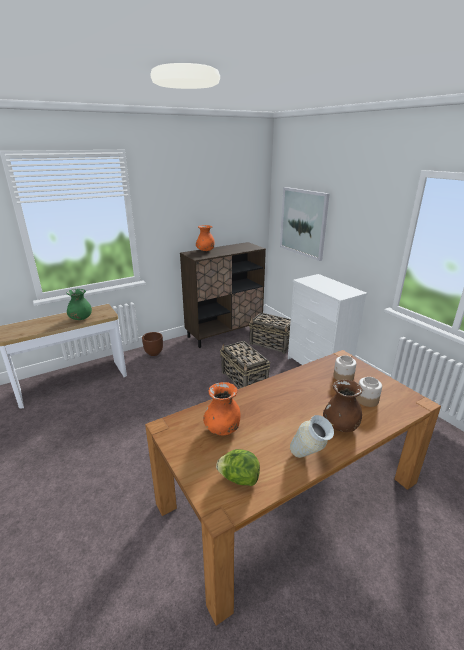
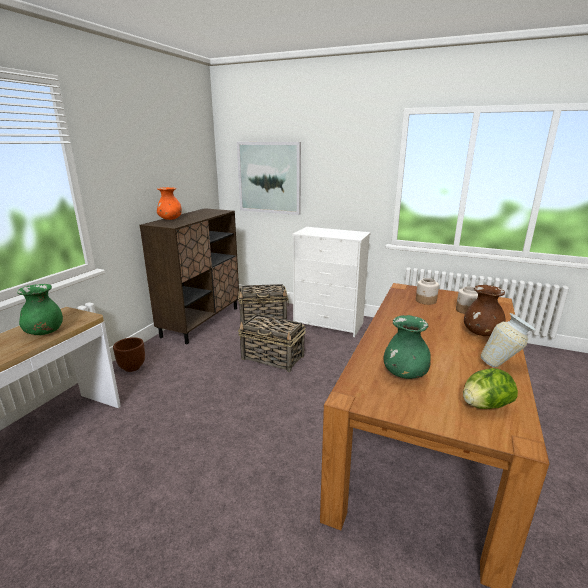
camera: 35 degrees left, 5 degrees down
(222, 429) = (404, 374): orange vase -> green vase

